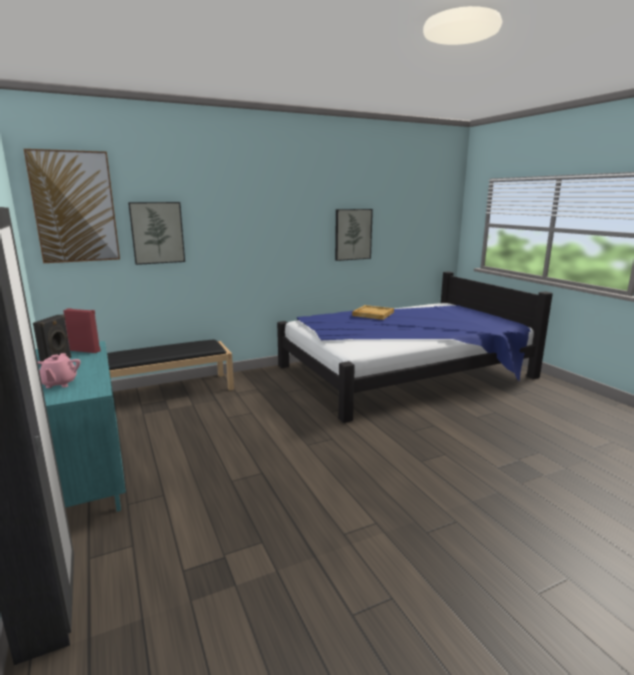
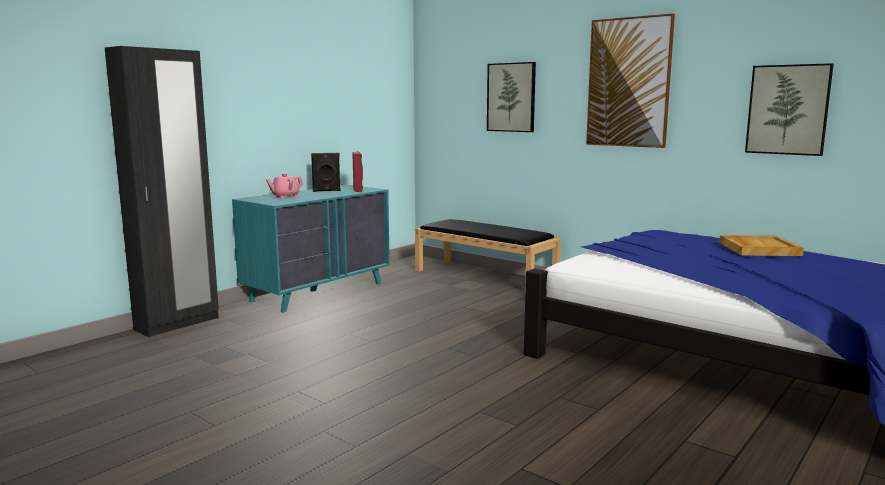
camera: 65 degrees right, 5 degrees down
(75, 207) = (450, 70): picture -> picture (629, 83)

